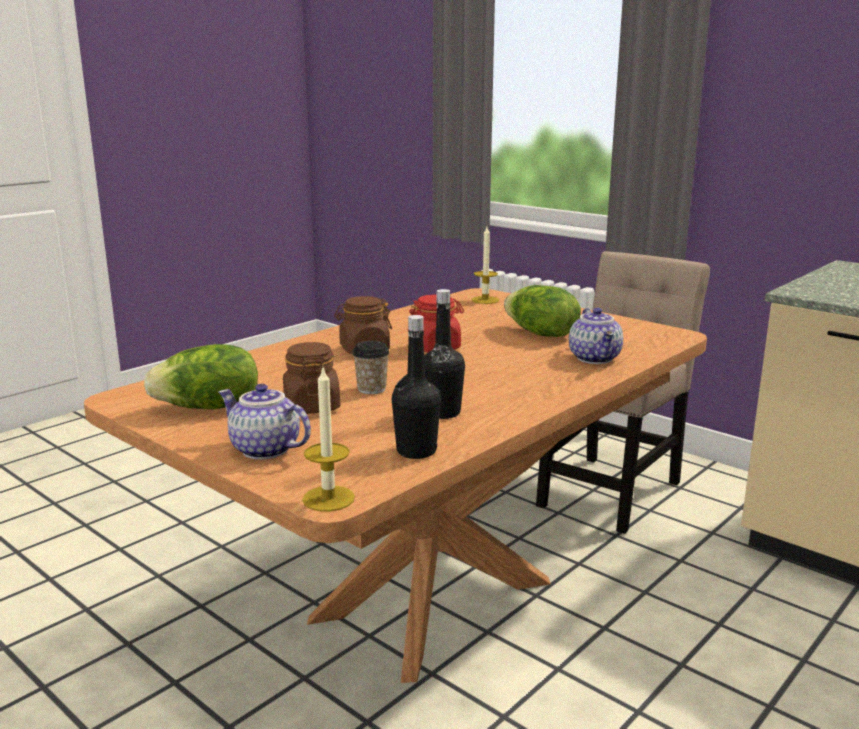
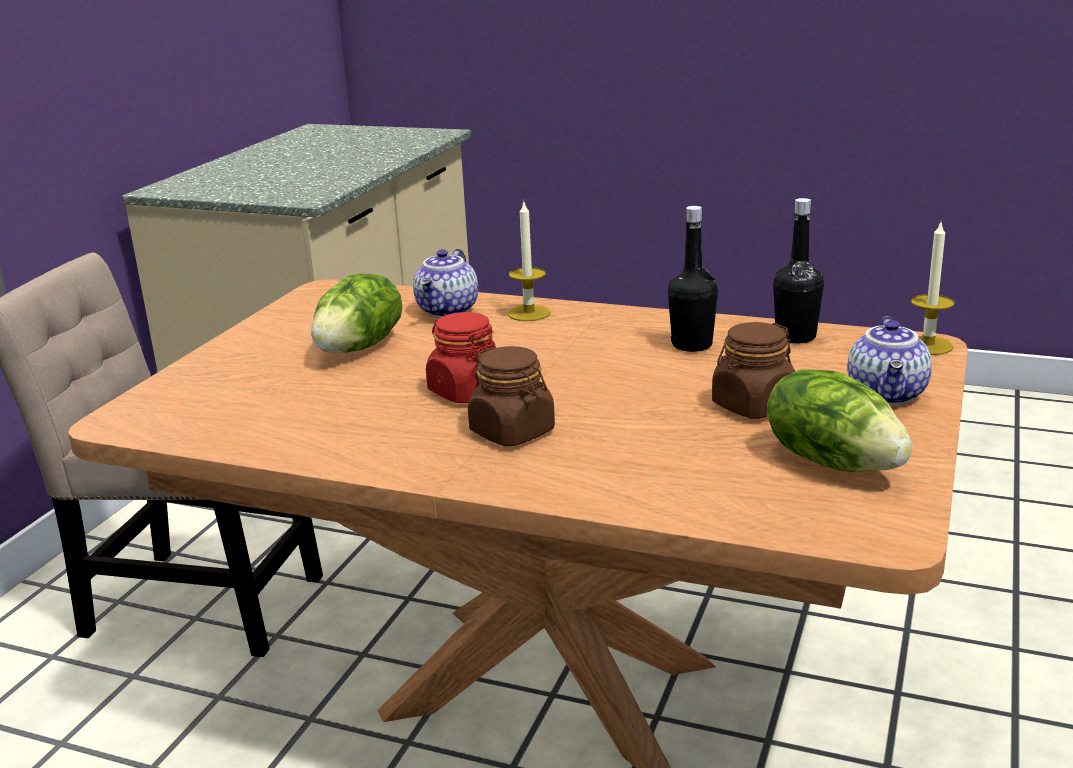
camera: 110 degrees left, 5 degrees up
(371, 389) = (663, 390): cup -> none
(485, 300) = (171, 409): candle -> candle (529, 313)
(596, 358) = (449, 311): teapot -> teapot turned 135 degrees clockwise

